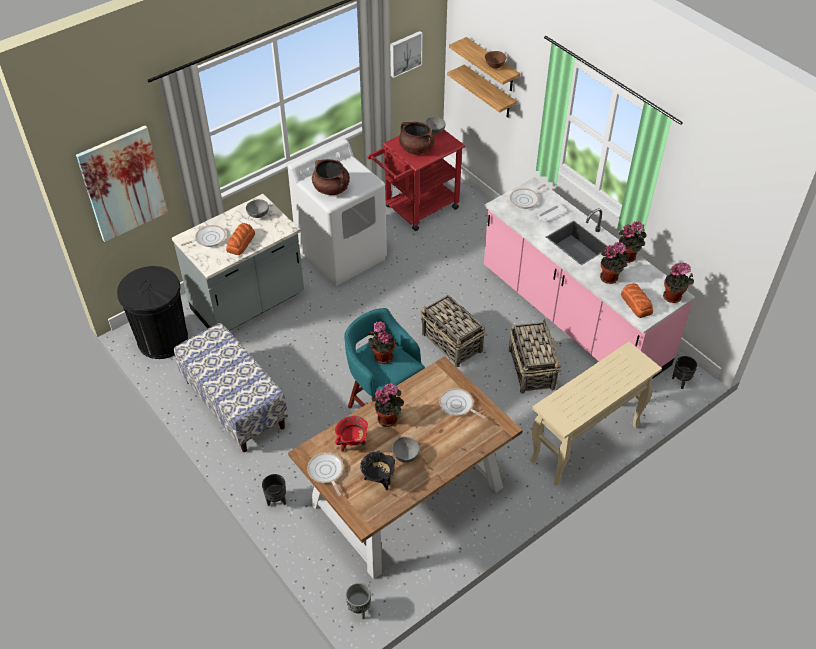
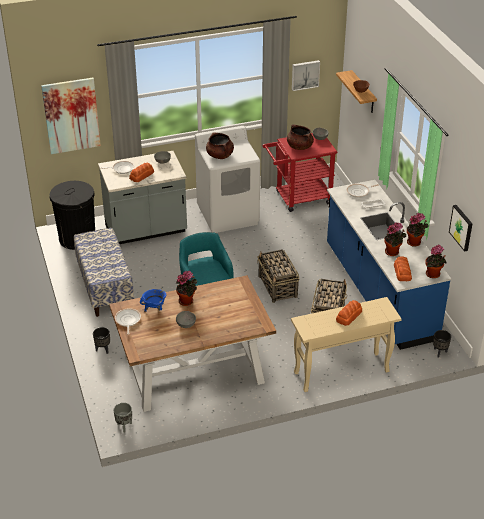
camera: 20 degrees right, 10 degrees down
(352, 442) = (154, 309): red cooking pot -> blue cooking pot
(378, 479) = (160, 333): black cooking pot -> none
(382, 356) = (205, 267): potted plant -> none
(458, 405) = (239, 305): frying pan -> none
(489, 92) = (361, 114): shelf -> none
(572, 317) = (378, 292): pink counter -> blue counter
(599, 382) = (348, 316): none -> bread
(701, 232) = (462, 227): none -> picture

